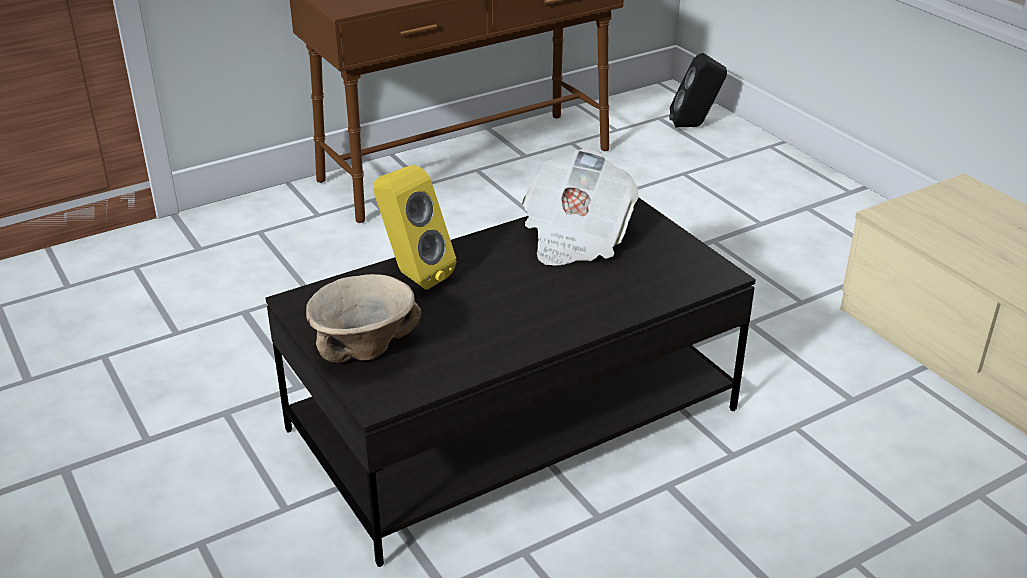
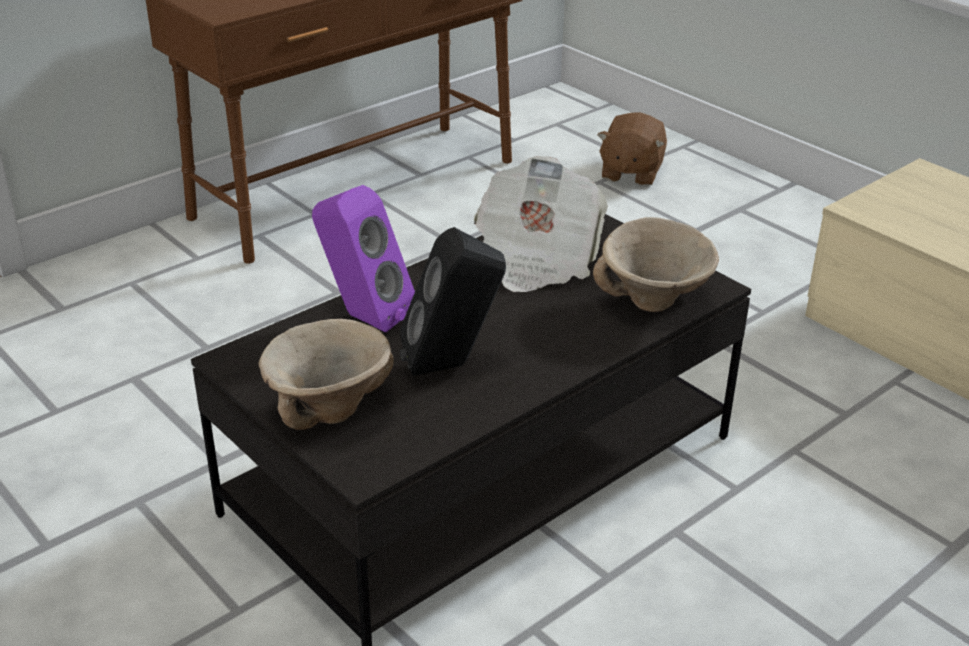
camera: 10 degrees left, 0 degrees up
(413, 276) = (362, 317): yellow speaker -> purple speaker
(665, 284) = (655, 303): none -> beige bowl
(695, 126) = (597, 130): black speaker -> black speaker (452, 365)
(714, 167) = (630, 173): none -> brown plush toy

